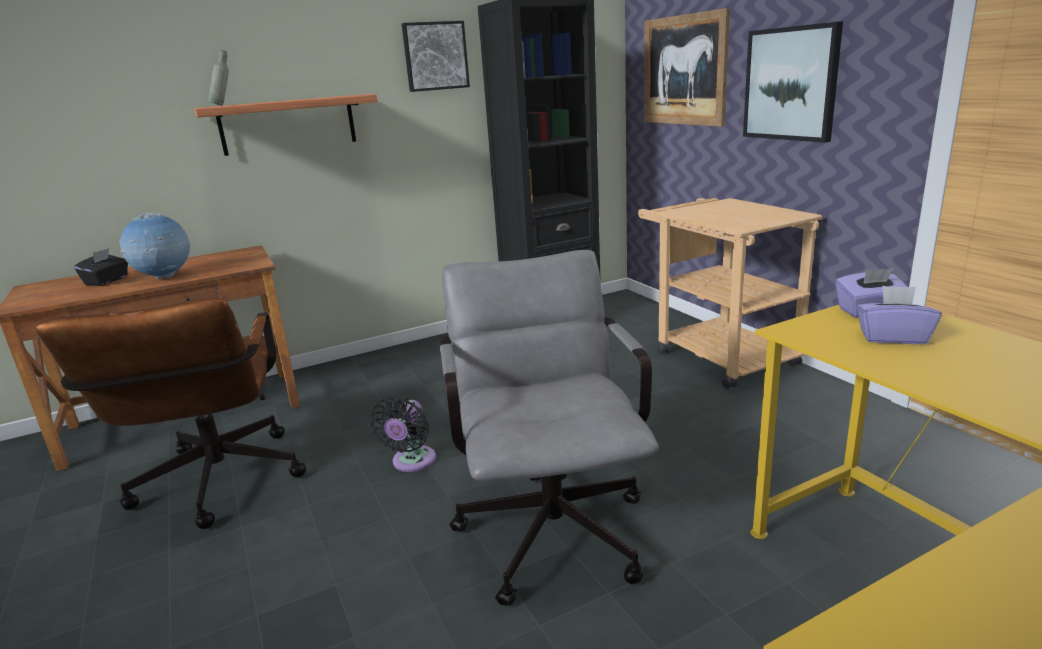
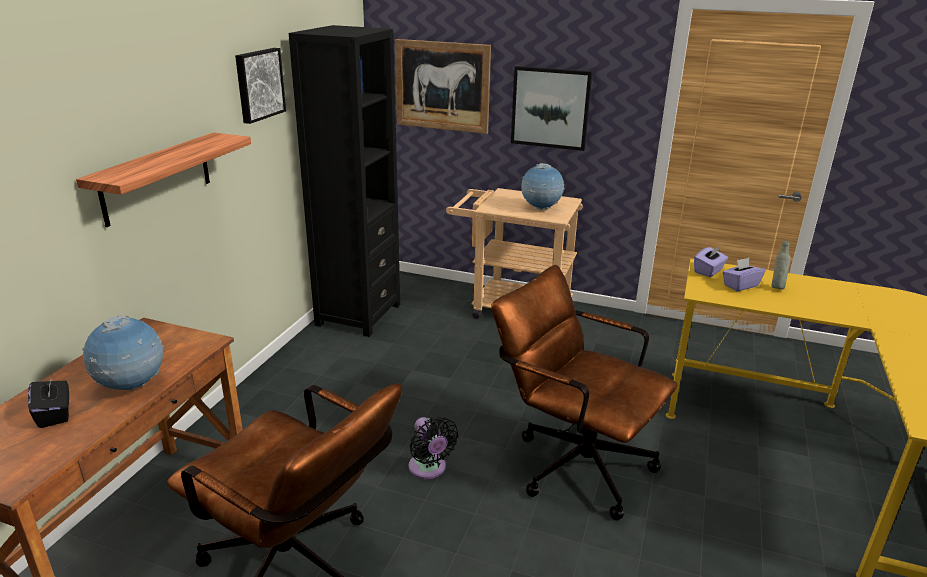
camera: 45 degrees left, 5 degrees up
(224, 105) = (121, 172): grey bottle -> grey bottle (776, 287)
(550, 522) = (572, 462): grey office chair -> brown office chair
(738, 218) = (540, 209): none -> globe

